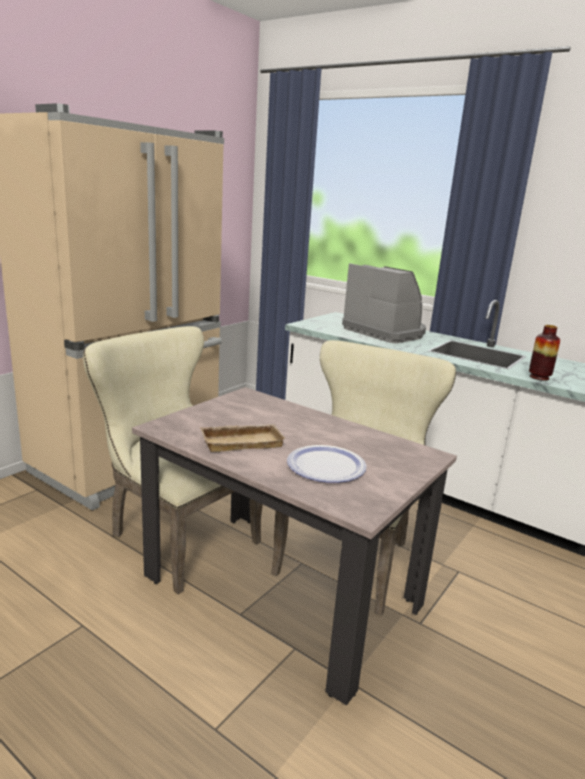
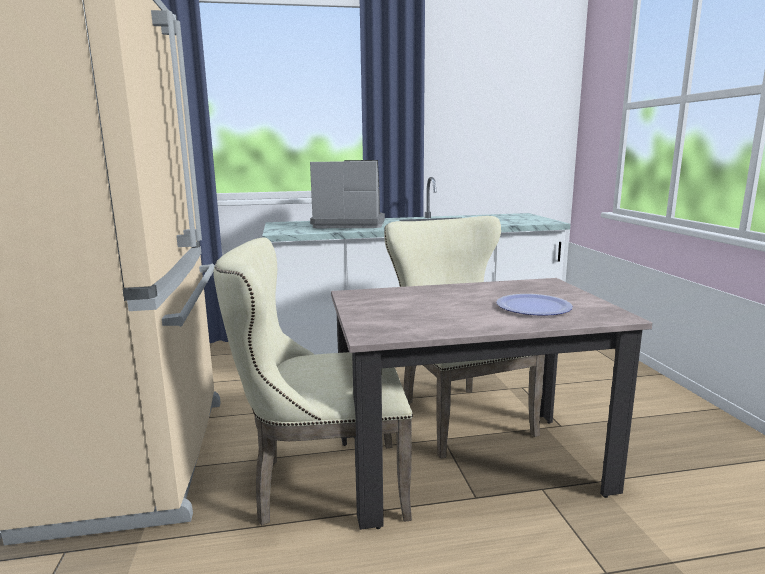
camera: 45 degrees left, 5 degrees down
(242, 441) = (452, 317): beige tray -> none
(539, 377) = (504, 223): vase -> none

